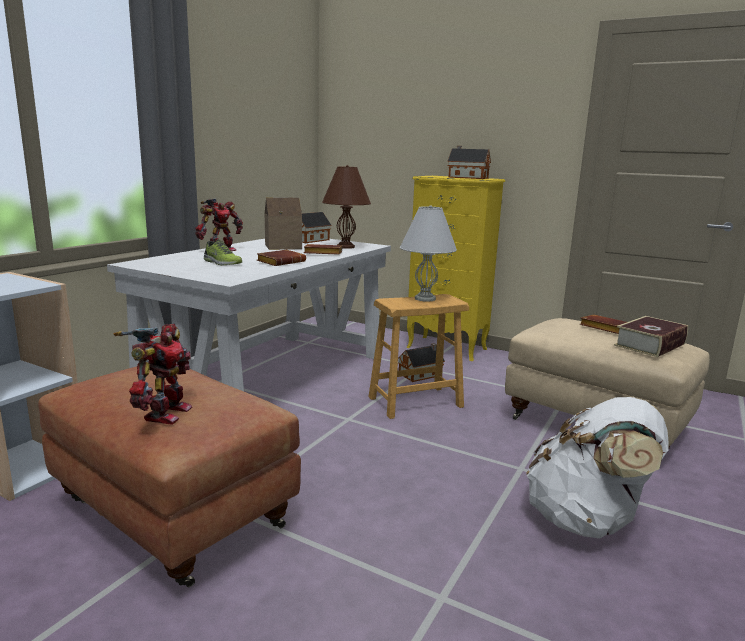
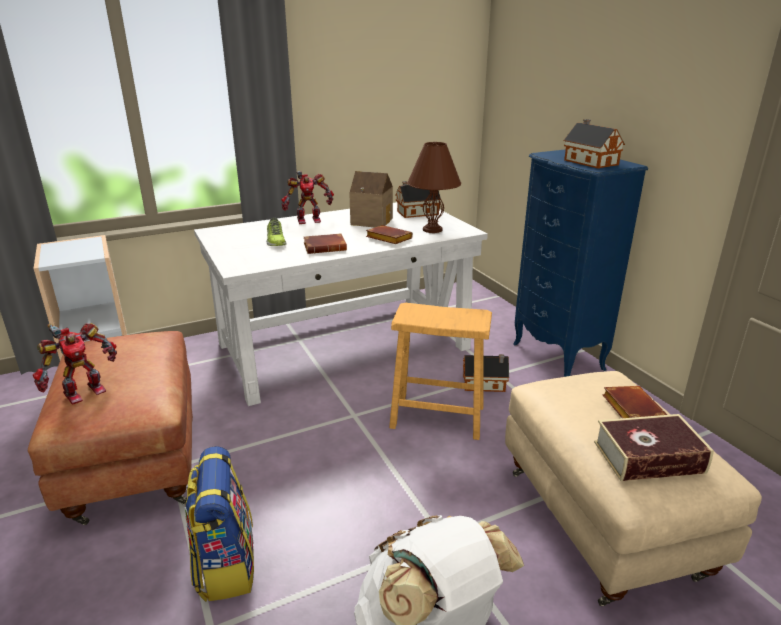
camera: 35 degrees right, 10 degrees up
(387, 551) = (225, 565): none -> backpack
(425, 298) = (453, 313): white table lamp -> none
(445, 349) = (555, 357): yellow dresser -> blue dresser

